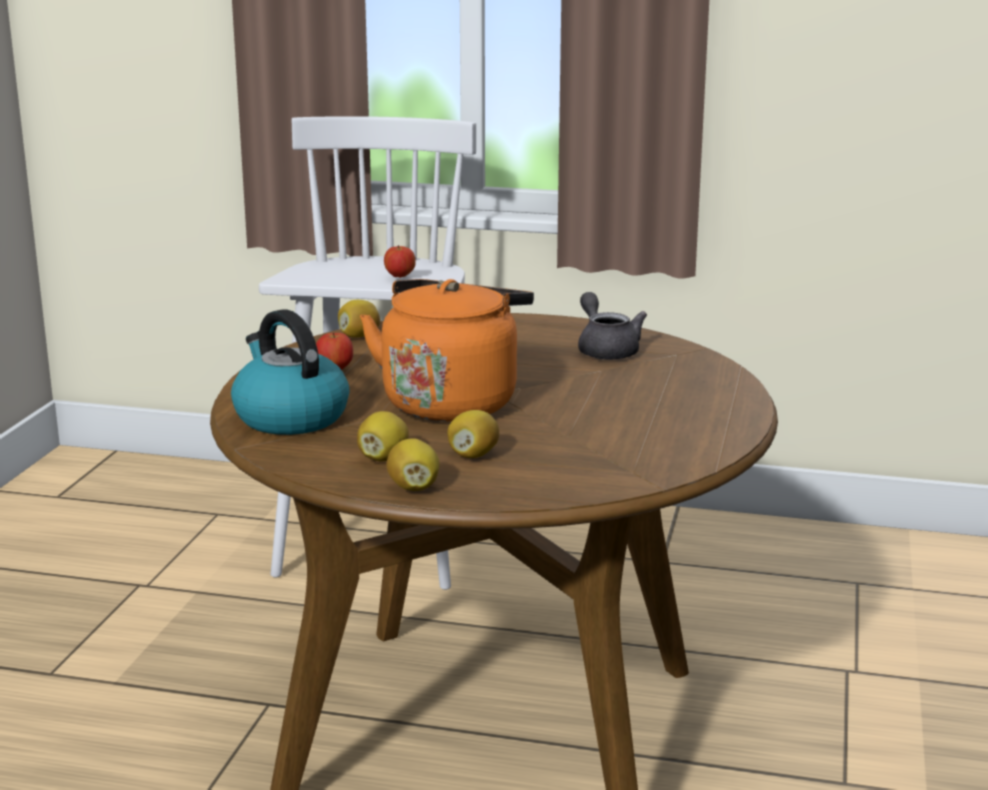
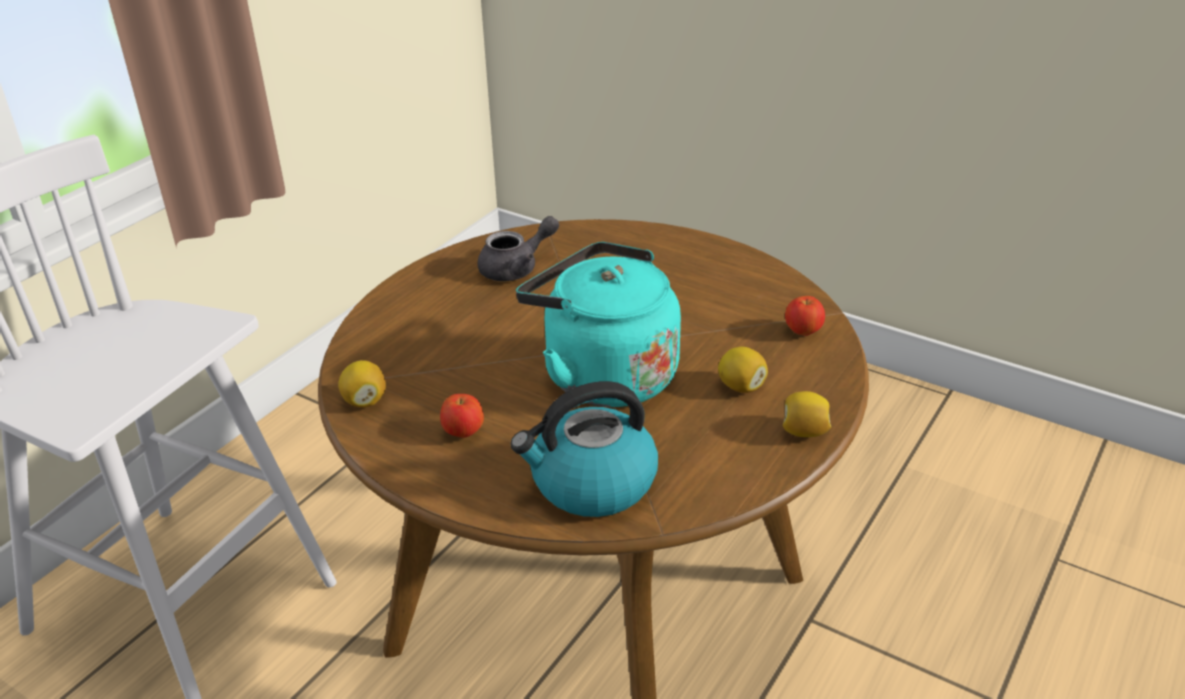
camera: 70 degrees left, 15 degrees up
(383, 458) = (729, 438): lemon -> none
(400, 276) = (156, 341): apple -> apple (803, 332)
(452, 402) = (603, 375): orange kettle -> turquoise kettle
(606, 350) = (517, 268): grey teapot -> grey teapot turned 150 degrees clockwise

